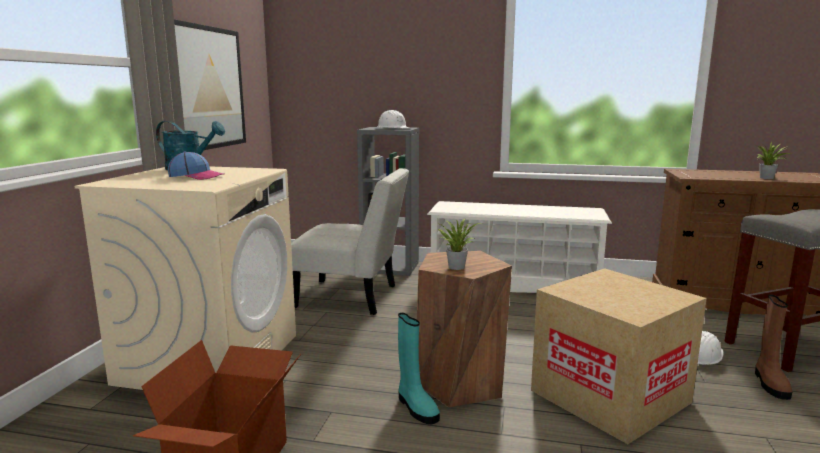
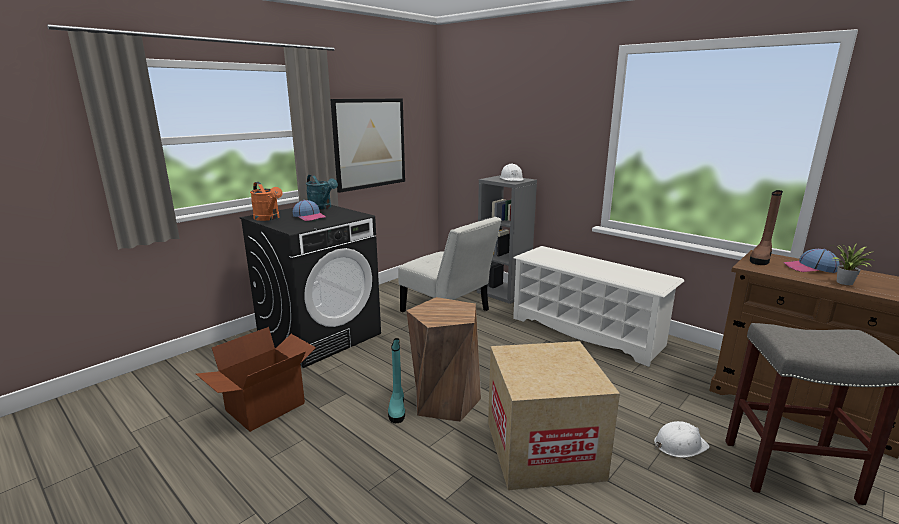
camera: 30 degrees right, 5 degrees up
(133, 182) = (269, 218): none -> orange watering can
(210, 358) = (320, 335): beige washing machine -> black washing machine
(455, 266) = (433, 314): potted plant -> none
(726, 173) = (810, 268): none -> cap
(770, 383) = (714, 494): brown boot -> brown boot (761, 258)

